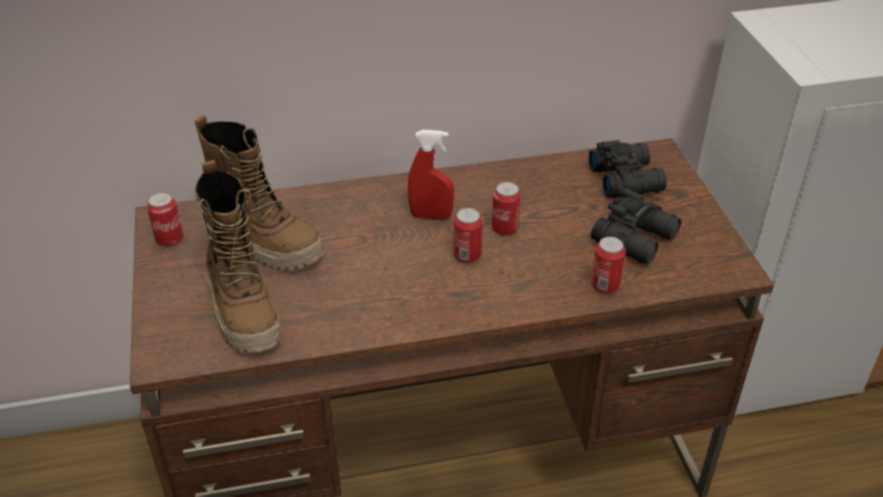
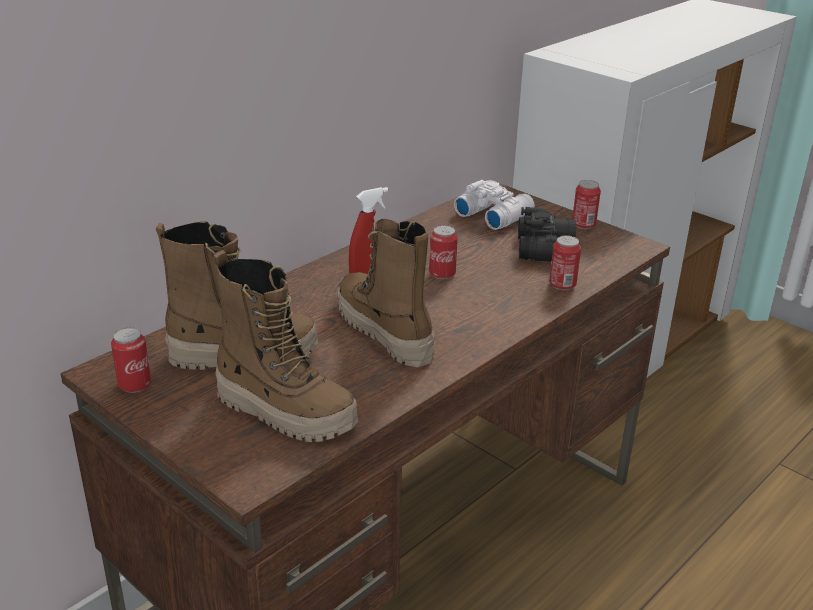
camera: 35 degrees left, 10 degrees down
(391, 269) = (384, 333): none -> boot
(467, 255) = (435, 301): can -> can (583, 225)
(626, 178) = (493, 214): black binoculars -> white binoculars

